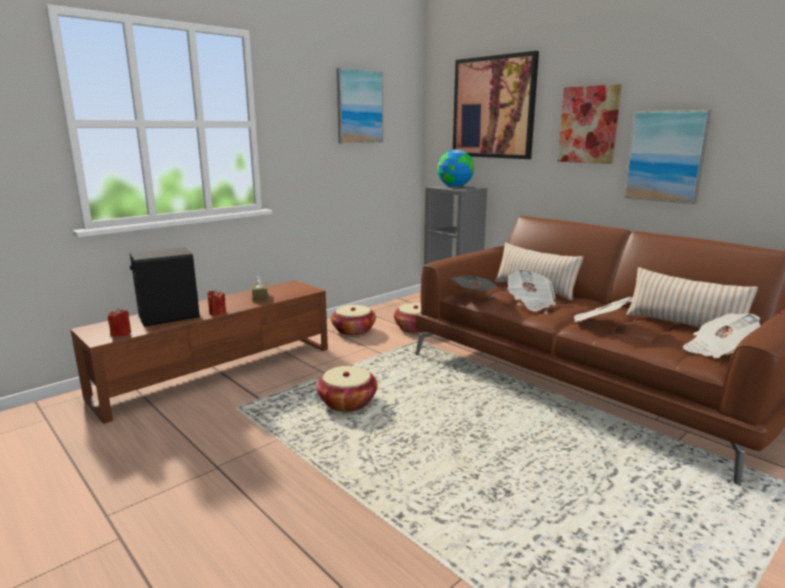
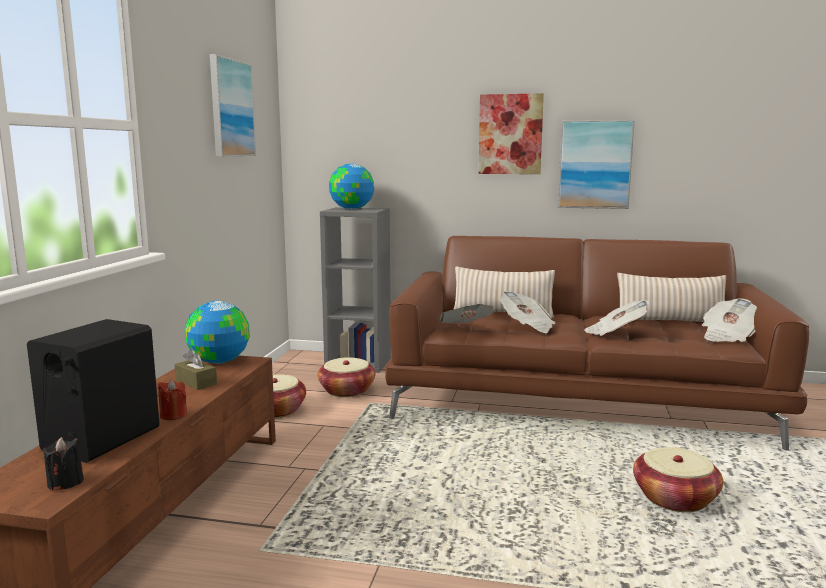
camera: 35 degrees left, 5 degrees down
(121, 333) = (65, 482): red candle -> black candle
(293, 287) = (218, 361): none -> globe
(347, 402) = (394, 493): basket -> basket (675, 498)
(493, 107) = (388, 115): picture -> none

